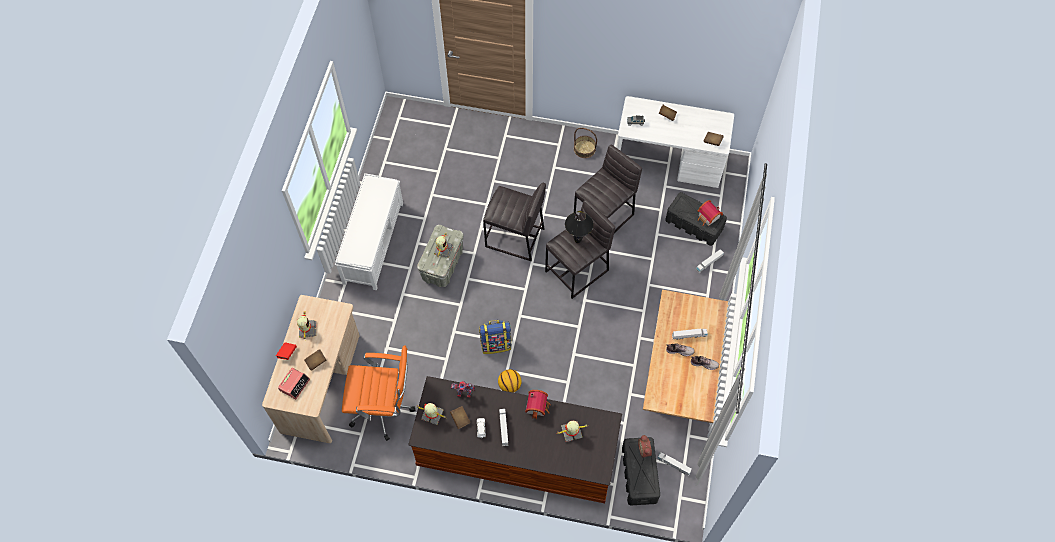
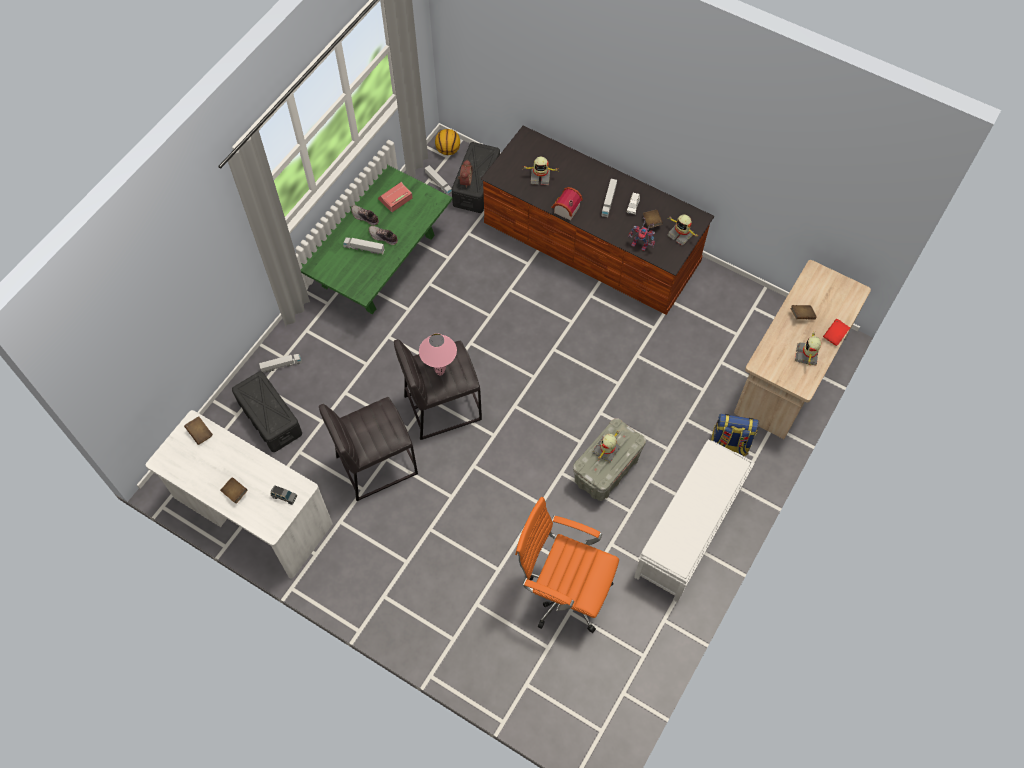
camera: 160 degrees left, 0 degrees up
(294, 384) = (830, 299): alarm clock -> alarm clock (395, 199)
(384, 409) = (722, 324): orange office chair -> orange office chair (563, 591)
(496, 344) = (573, 354): backpack -> backpack (728, 445)
(509, 385) = (574, 305): basketball -> basketball (448, 150)
(515, 238) = (501, 475): grey stool -> none
(577, 241) = (440, 372): black table lamp -> pink table lamp
(584, 149) = (351, 576): basket -> none
(684, 371) = (379, 261): beige coffee table -> green coffee table
(708, 218) = (255, 393): toy house -> none

